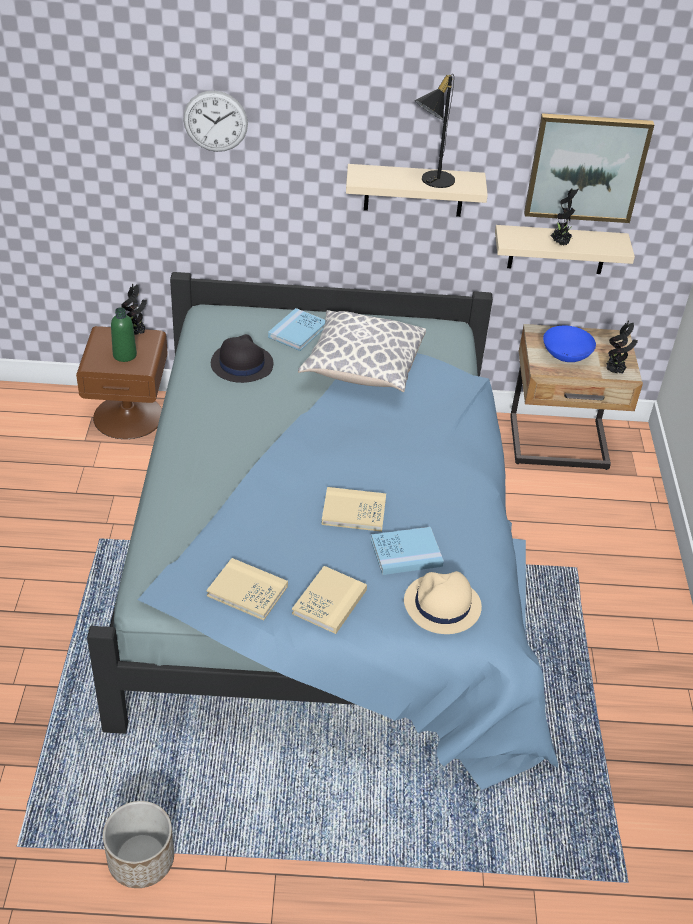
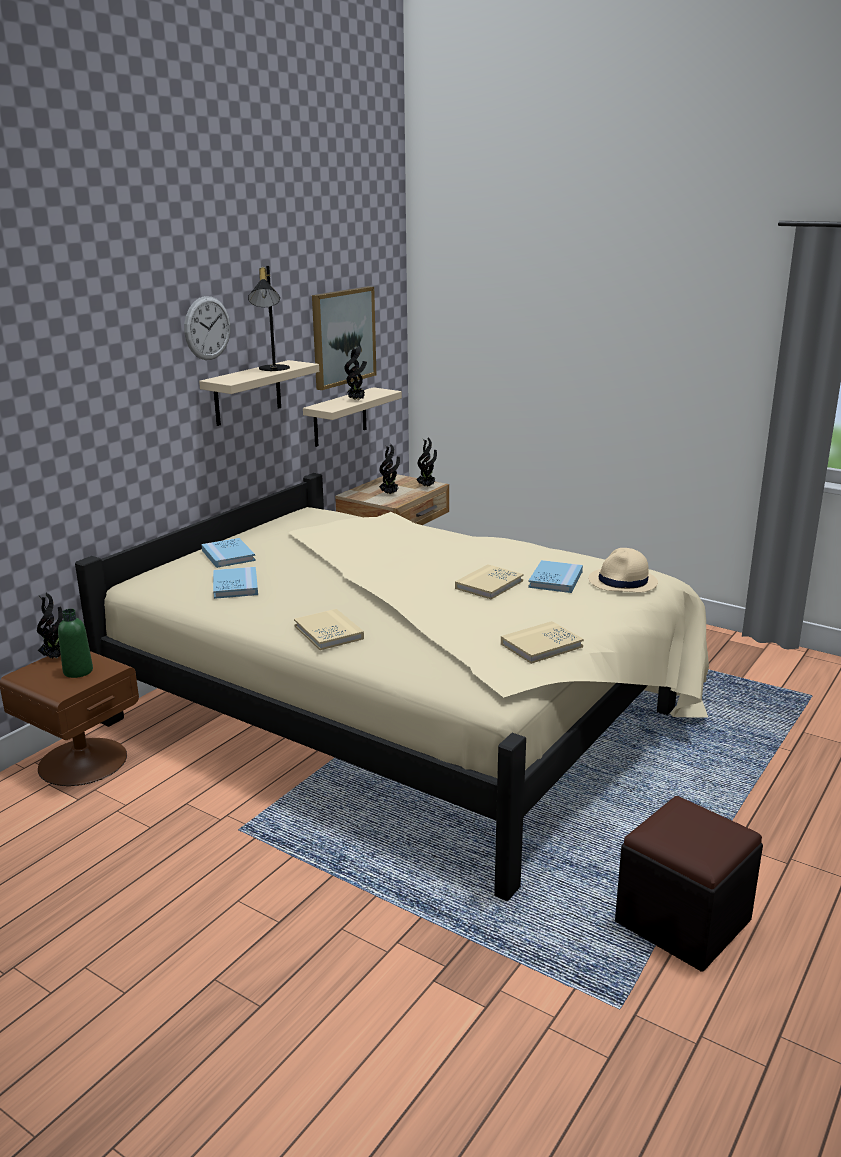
camera: 55 degrees left, 20 degrees down
(141, 860) = (682, 921): planter -> black ottoman
(215, 121) = (88, 365): wall clock -> wall clock (207, 328)
(241, 364) = (235, 585): black hat -> blue book
(329, 602) = (584, 617): beige book -> beige book (328, 632)
(330, 561) = (411, 712): blue bed -> beige bed
(362, 368) = (318, 542): pillow -> none
(565, 356) = (390, 494): blue bowl -> potted plant

